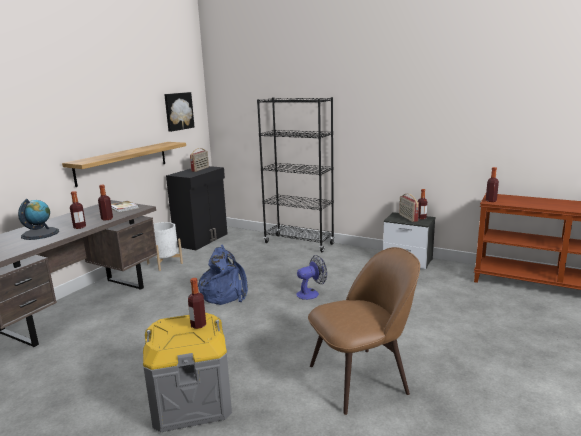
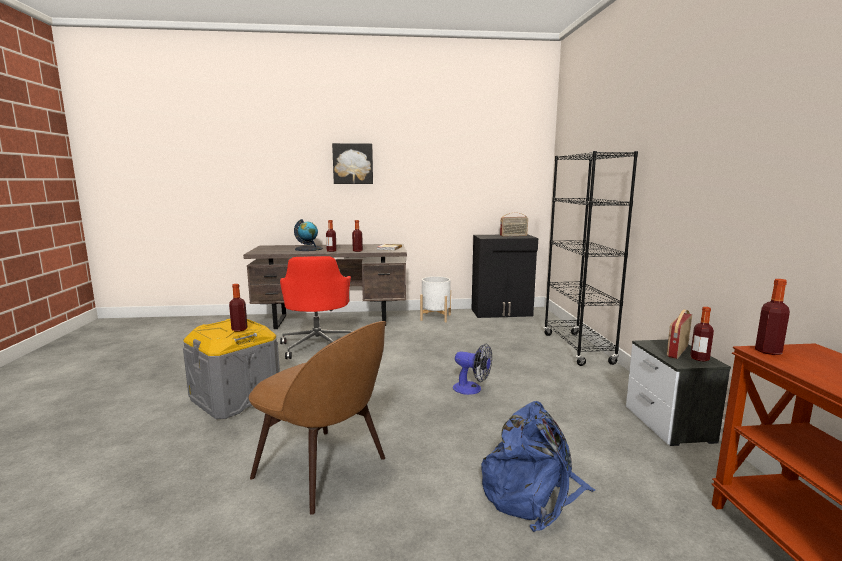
camera: 55 degrees right, 5 degrees down
(122, 162) = (423, 212): shelf -> none
(133, 331) = (318, 345): none -> red office chair
(178, 111) = (505, 171): picture -> picture (353, 164)
(224, 294) = (415, 354): blue backpack -> blue backpack (532, 494)

